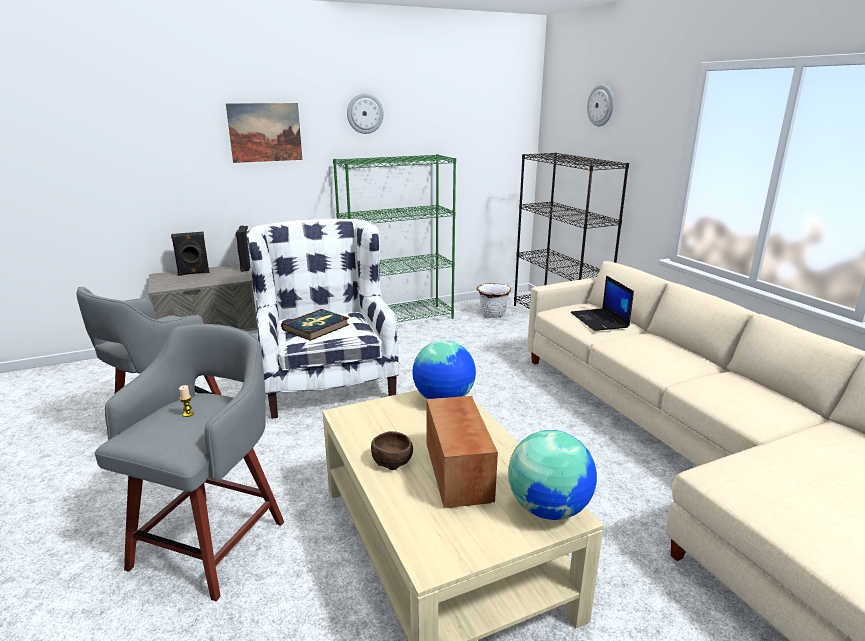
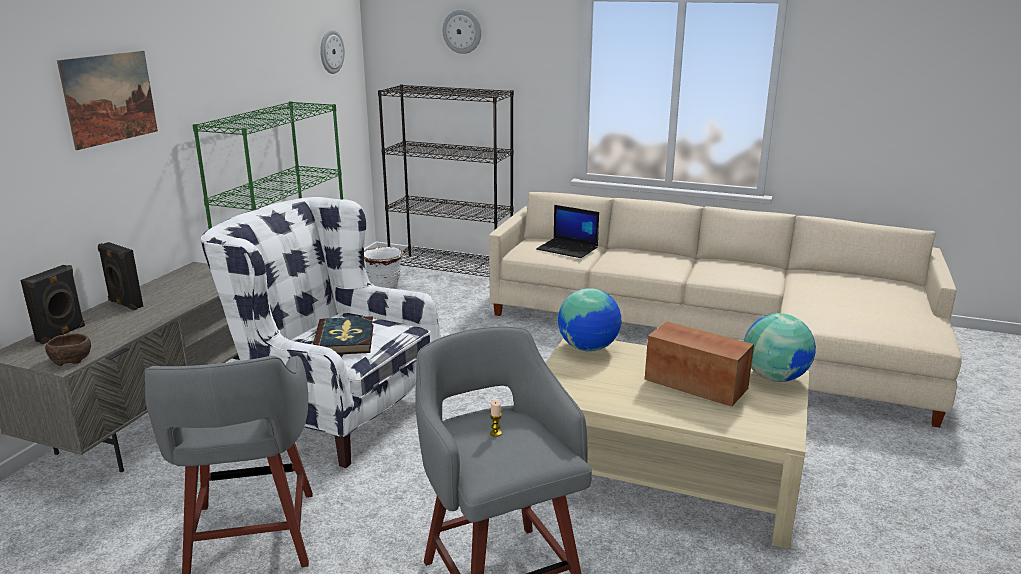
camera: 45 degrees left, 0 degrees up
(365, 113) = (214, 57): wall clock -> wall clock (331, 51)
(392, 460) = (644, 400): brown bowl -> brown bowl (71, 359)

